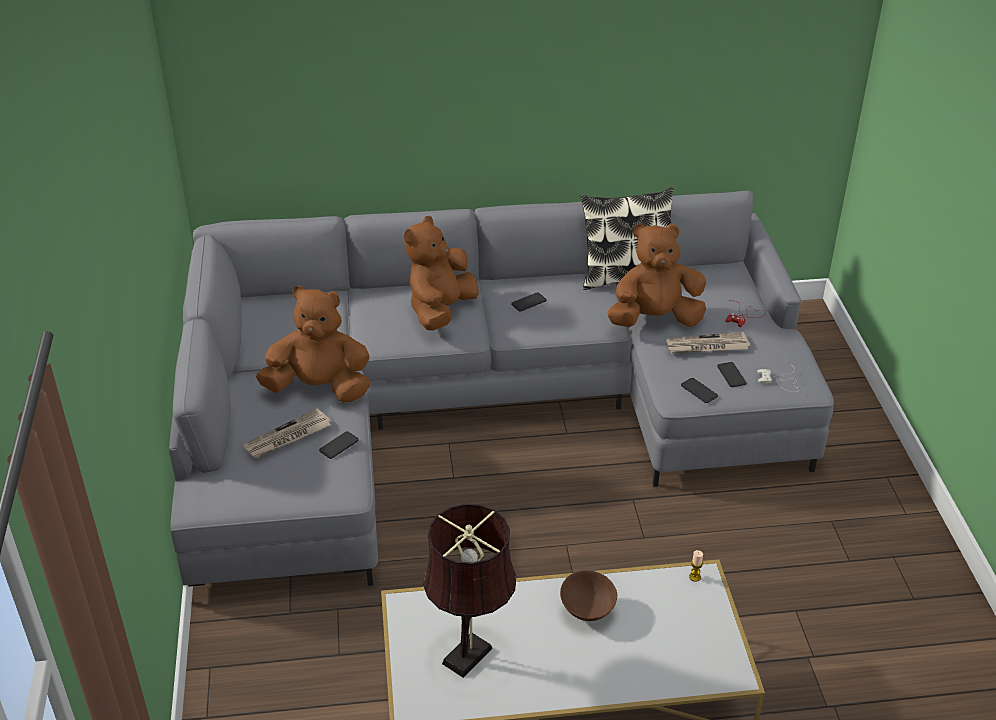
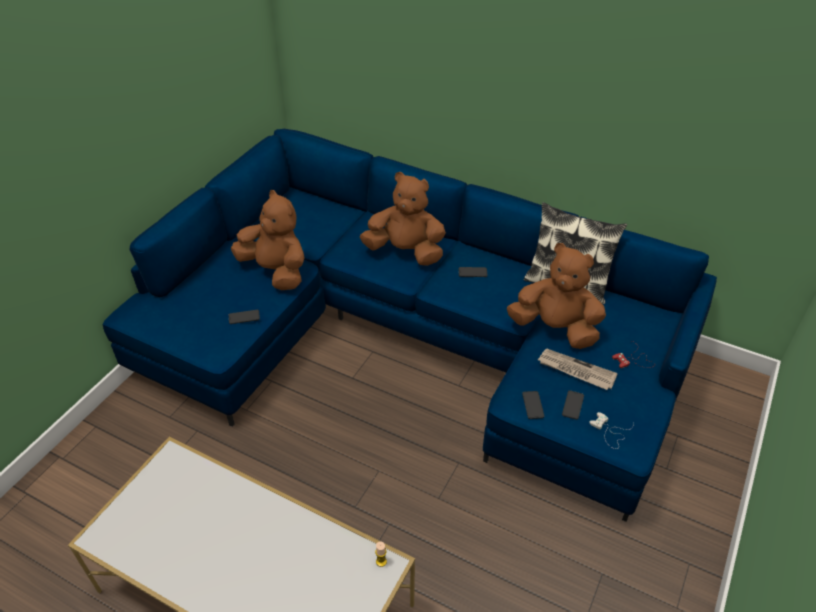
camera: 35 degrees right, 5 degrees up
(287, 437) = (221, 296): newspaper -> none
(441, 311) = (405, 252): brown plush toy -> brown plush toy turned 45 degrees clockwise
(471, 413) = (407, 337): grey sofa -> blue sofa
(471, 652) = (172, 519): brown table lamp -> none
(586, 611) = (276, 538): brown bowl -> none

